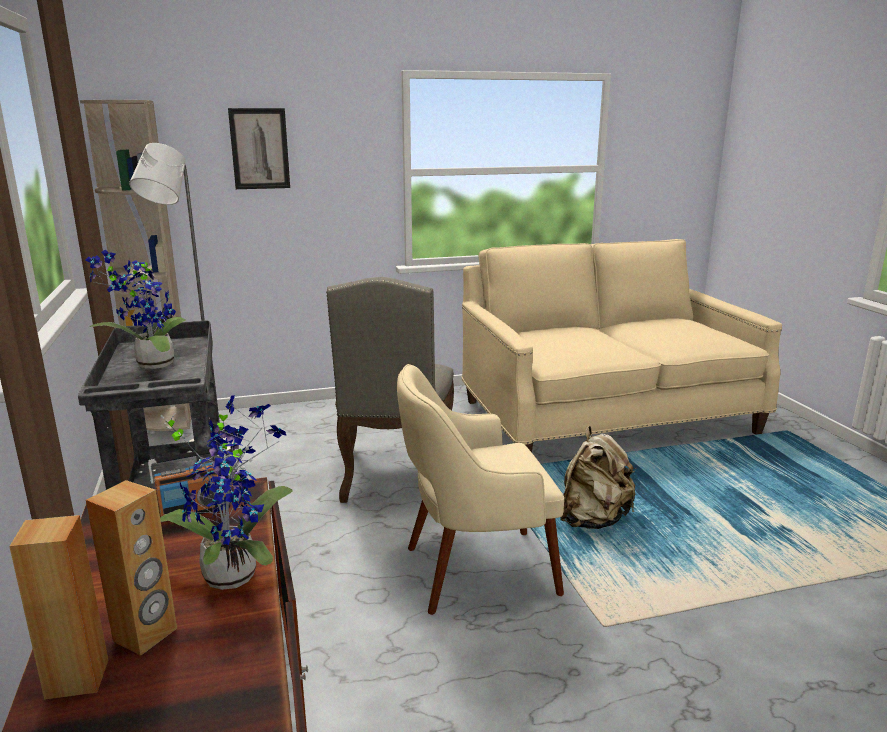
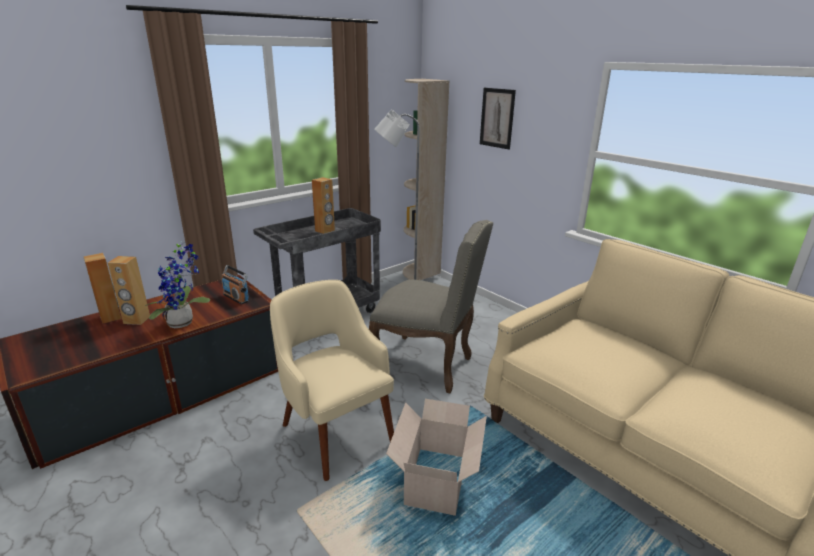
camera: 65 degrees right, 5 degrees up
(150, 365) = (325, 231): potted plant -> brown speaker
(393, 477) = (425, 366): grey chair -> grey chair turned 135 degrees counterclockwise
(593, 520) = (437, 479): beige backpack -> cardboard box

